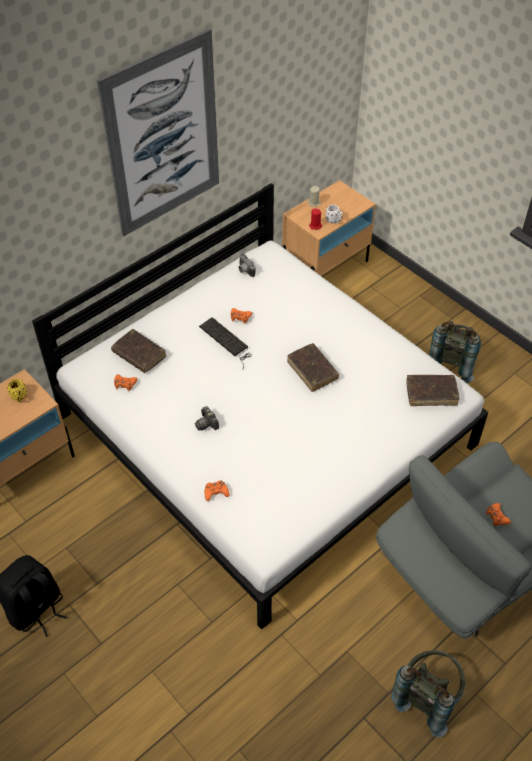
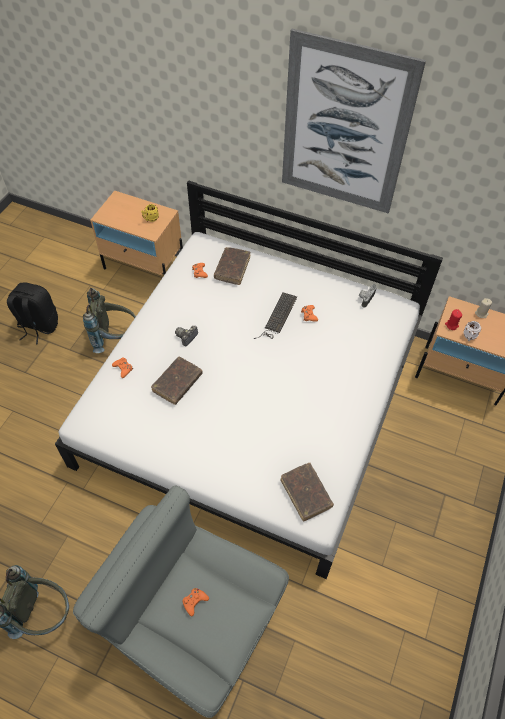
camera: 65 degrees right, 5 degrees up
(312, 371) = (280, 388): brown book -> brown book (177, 383)
(452, 363) = (414, 524): grey backpack -> grey backpack (115, 337)

